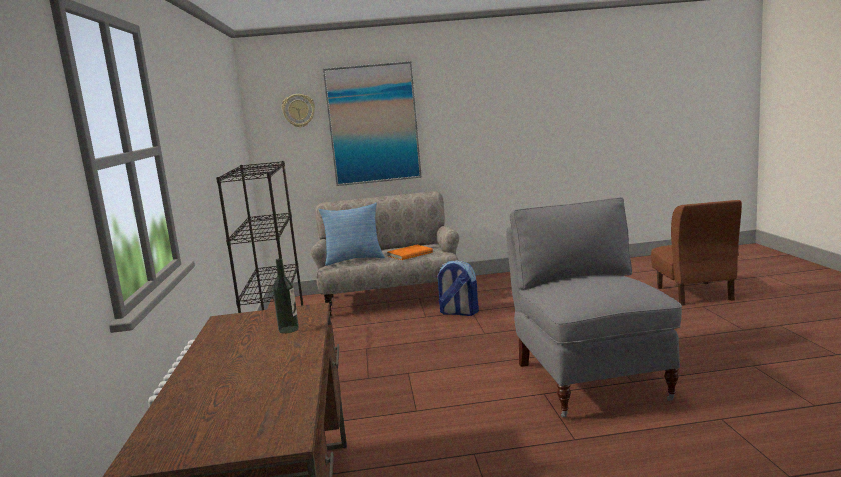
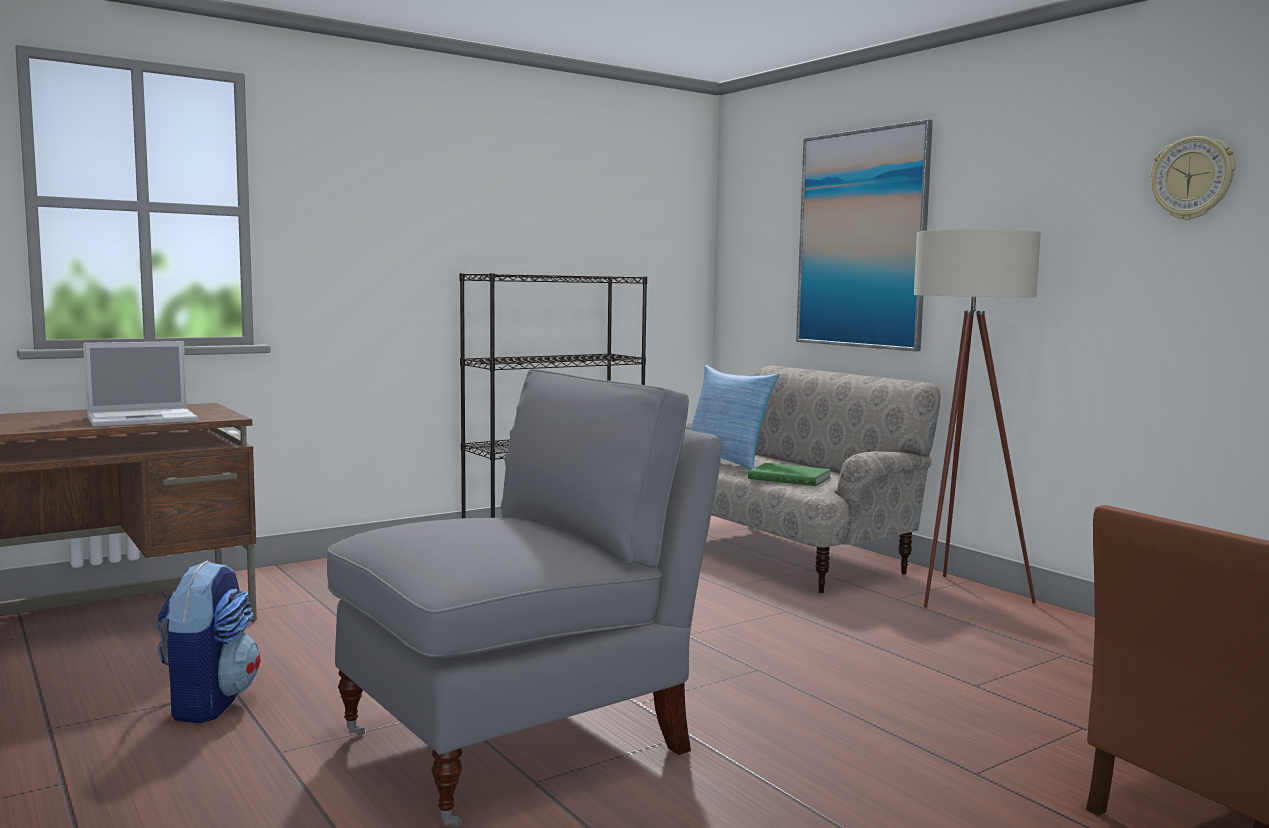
camera: 60 degrees right, 5 degrees down
(288, 329) = (144, 419): bottle -> laptop
(298, 110) = (772, 208): wall clock -> wall clock (1192, 178)
(409, 254) = (790, 478): orange book -> green book
(458, 313) = (767, 604): backpack -> backpack (208, 702)
(484, 282) = (957, 597): none -> beige floor lamp

